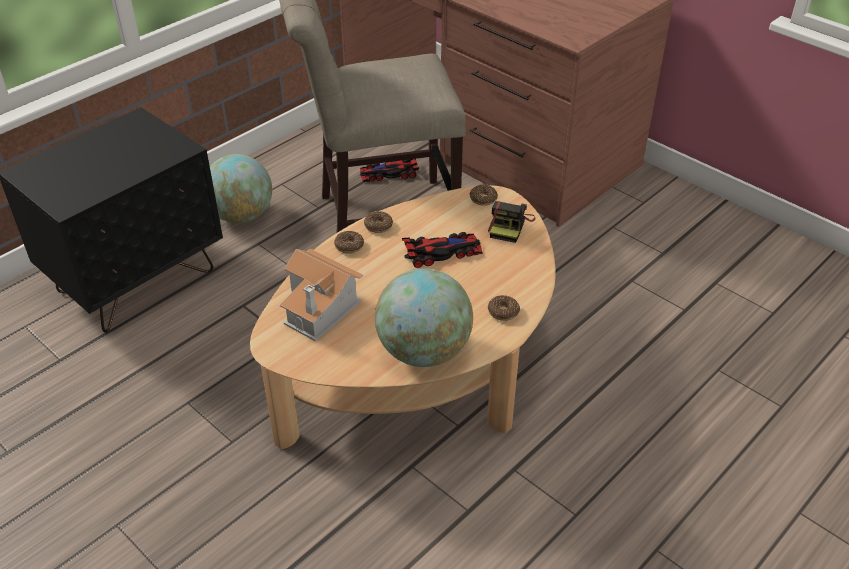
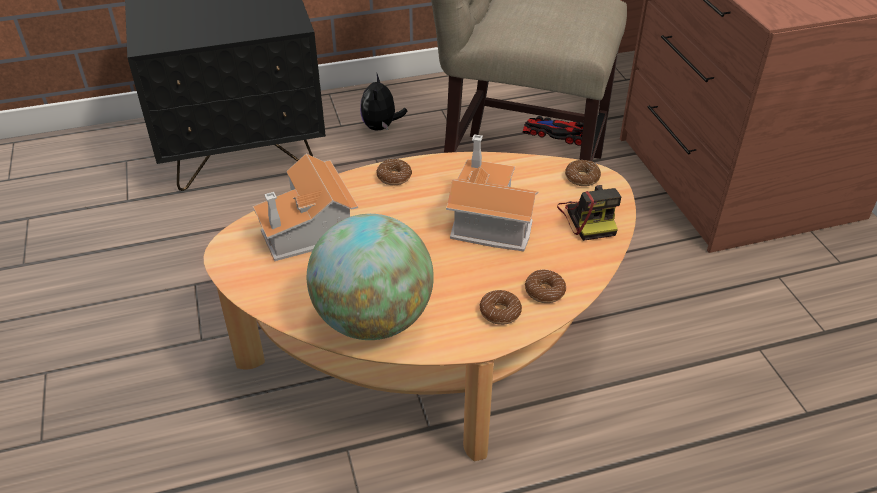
camera: 30 degrees right, 0 degrees up
(242, 216) = (381, 127): globe -> plush toy
(378, 226) = (442, 167): donut -> donut (544, 291)
(442, 252) = (487, 219): toy car -> toy house
(509, 226) = (588, 218): camera -> camera turned 60 degrees counterclockwise

